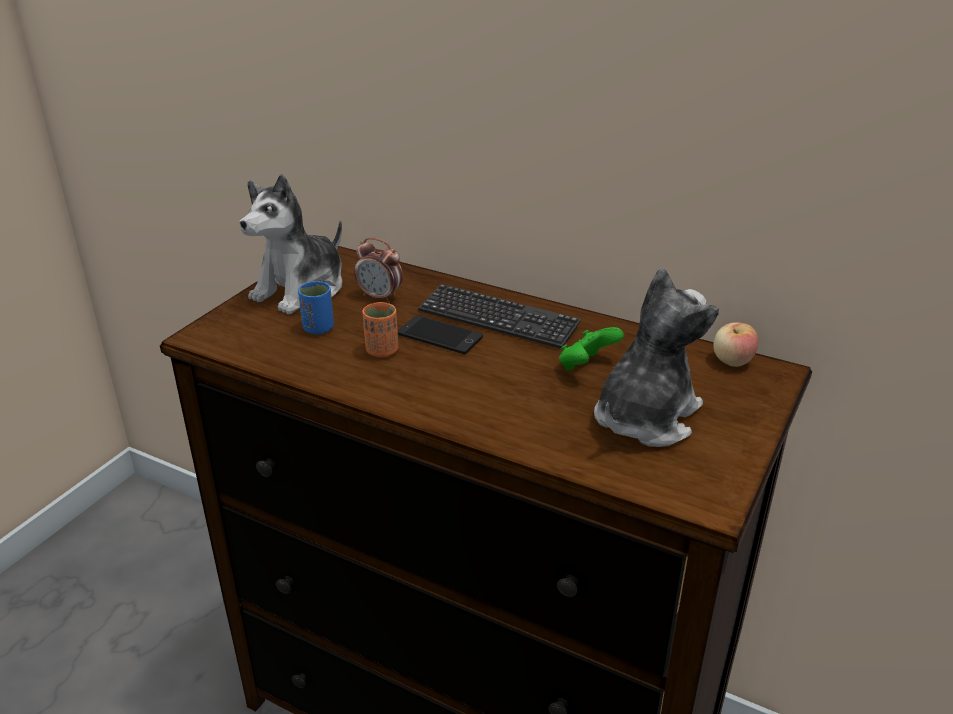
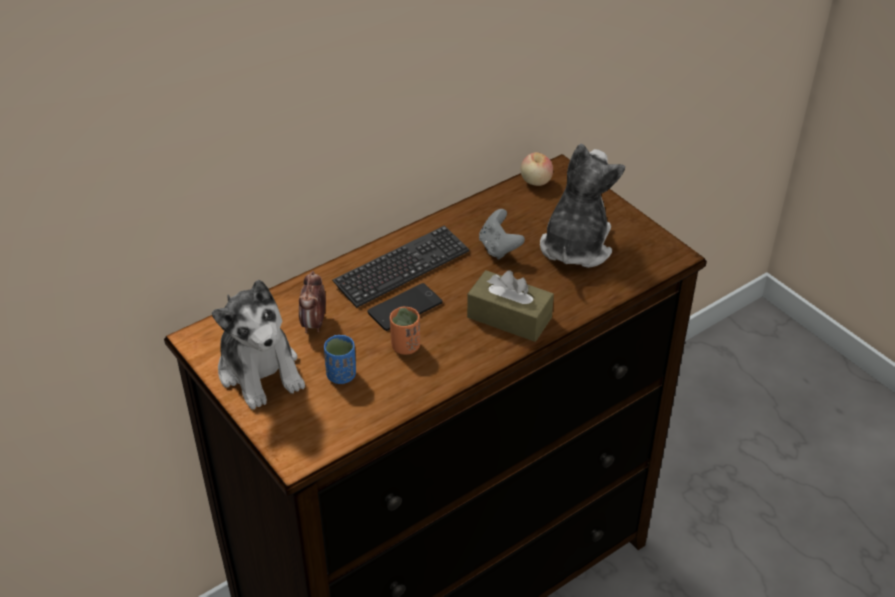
camera: 65 degrees left, 10 degrees up
(380, 297) = (314, 324): alarm clock -> alarm clock turned 135 degrees clockwise
(475, 402) = (509, 317): none -> brown tissue box
(586, 366) = (499, 248): green game controller -> grey game controller
(644, 417) = (575, 246): plush toy -> plush toy turned 45 degrees clockwise

